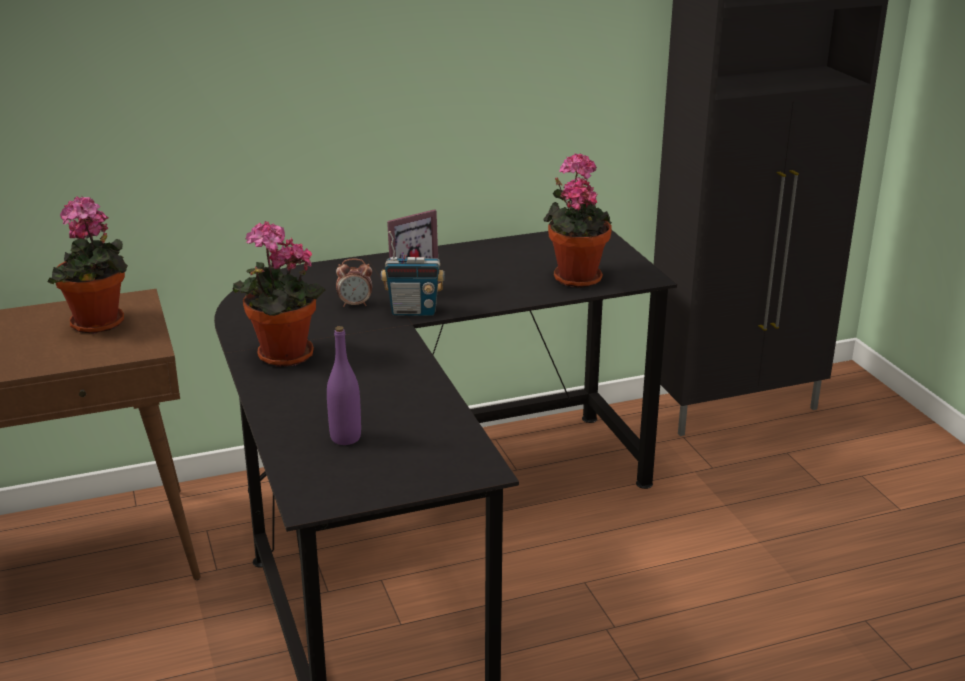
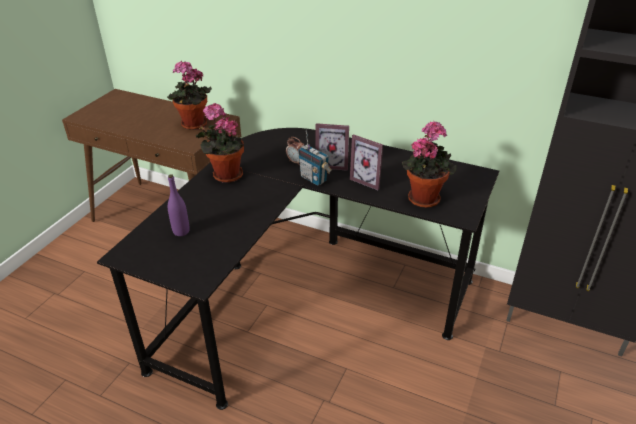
camera: 45 degrees right, 10 degrees up
(483, 286) = (368, 180): none -> picture frame

